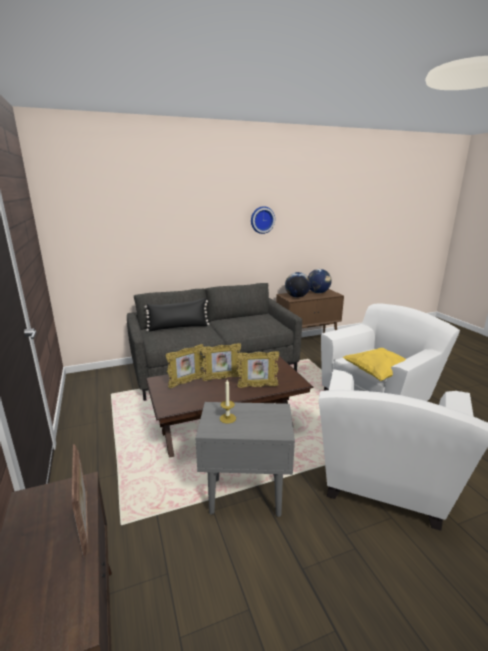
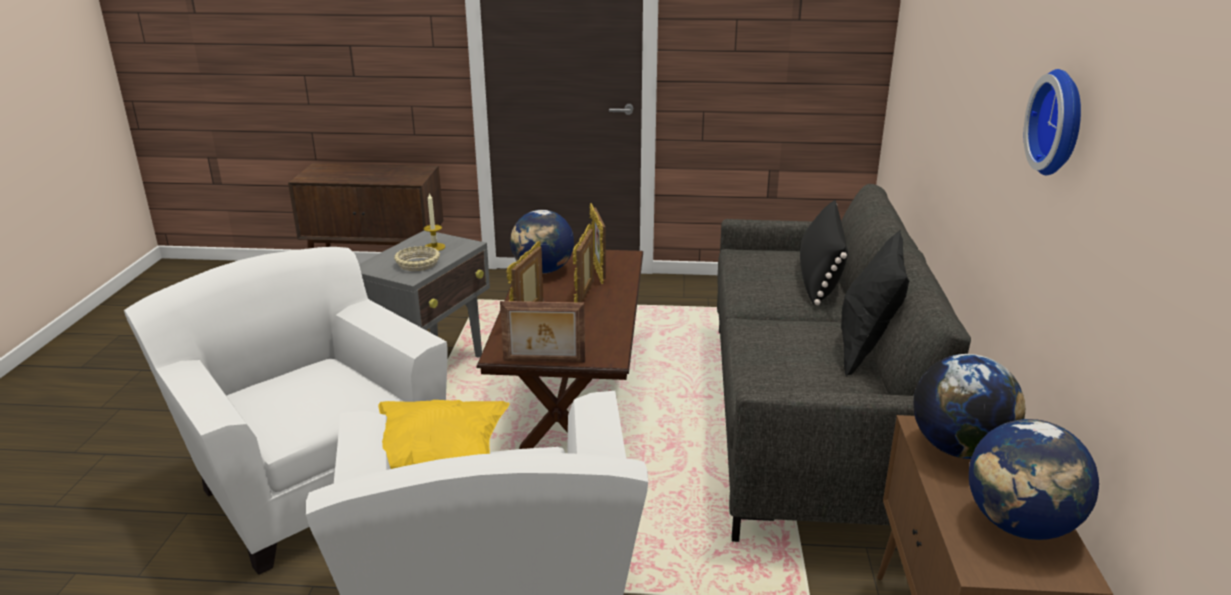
camera: 115 degrees right, 5 degrees up
(85, 521) = (374, 181): picture frame -> picture frame (544, 362)
(195, 399) = (543, 270): none -> globe
(237, 317) = (866, 350): none -> black pillow
(259, 414) = (417, 263): none -> beige bowl

